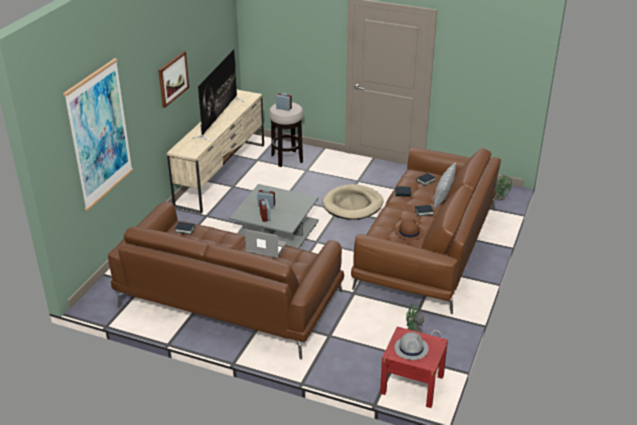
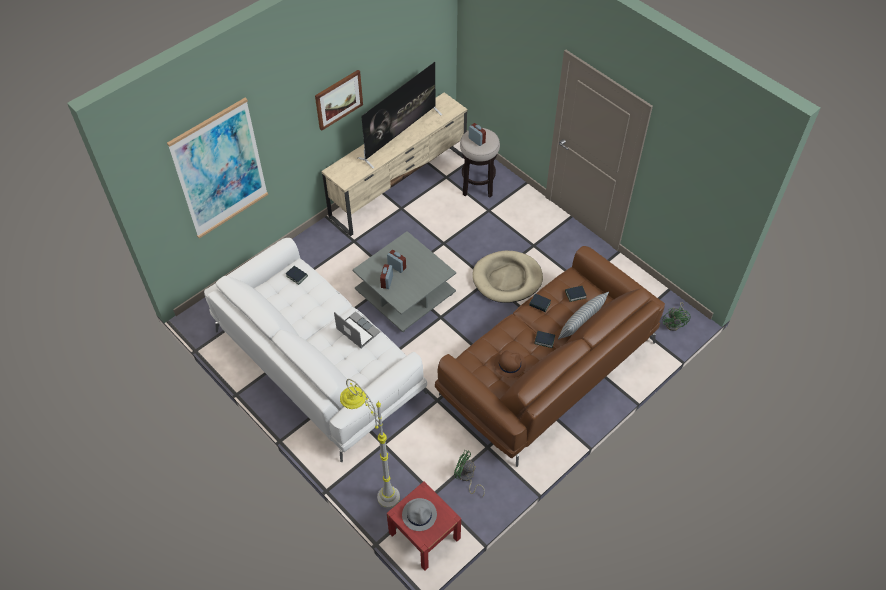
camera: 25 degrees right, 20 degrees up
(229, 299) = (317, 360): brown sofa -> white sofa
(343, 364) = (375, 484): none -> grey floor lamp

